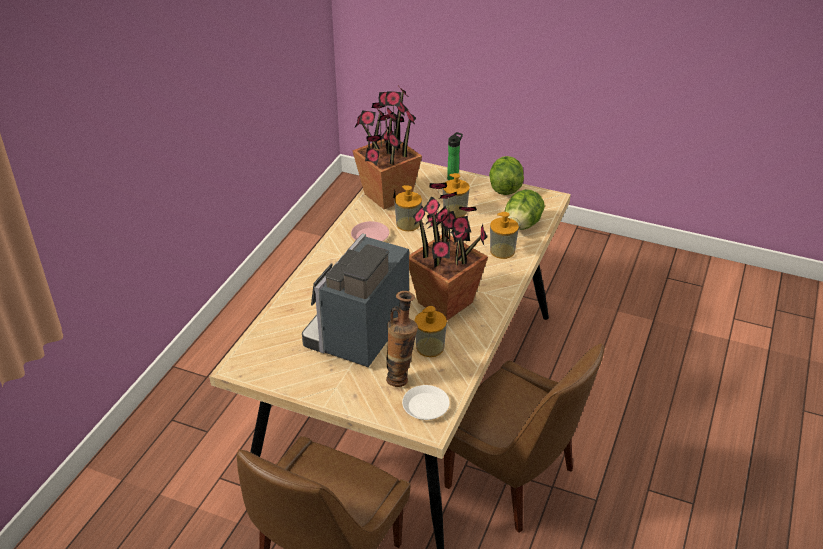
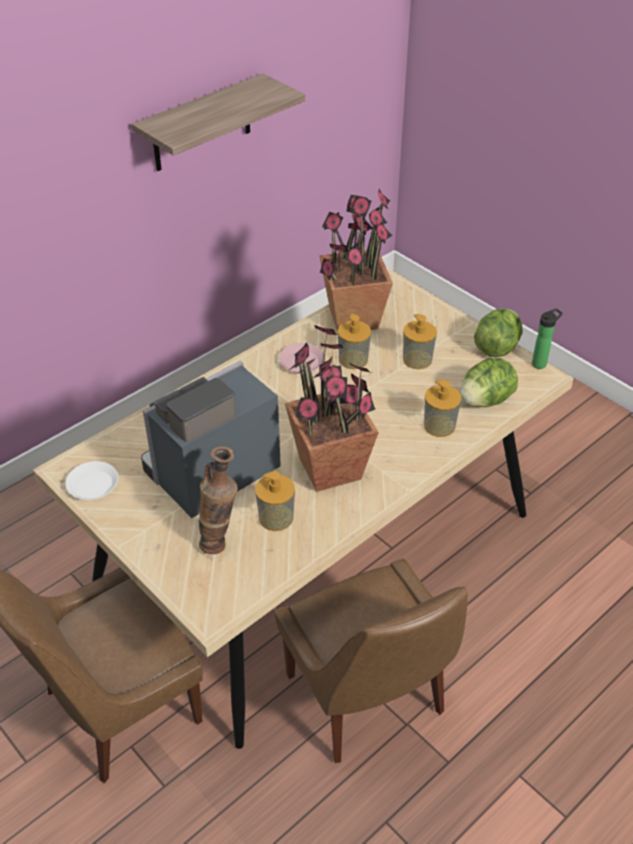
camera: 25 degrees right, 5 degrees up
(217, 68) = (201, 124): none -> shelf
(426, 406) = (223, 588): white plate -> white plate (92, 485)
(454, 177) = (444, 317): bottle -> bottle (541, 363)

